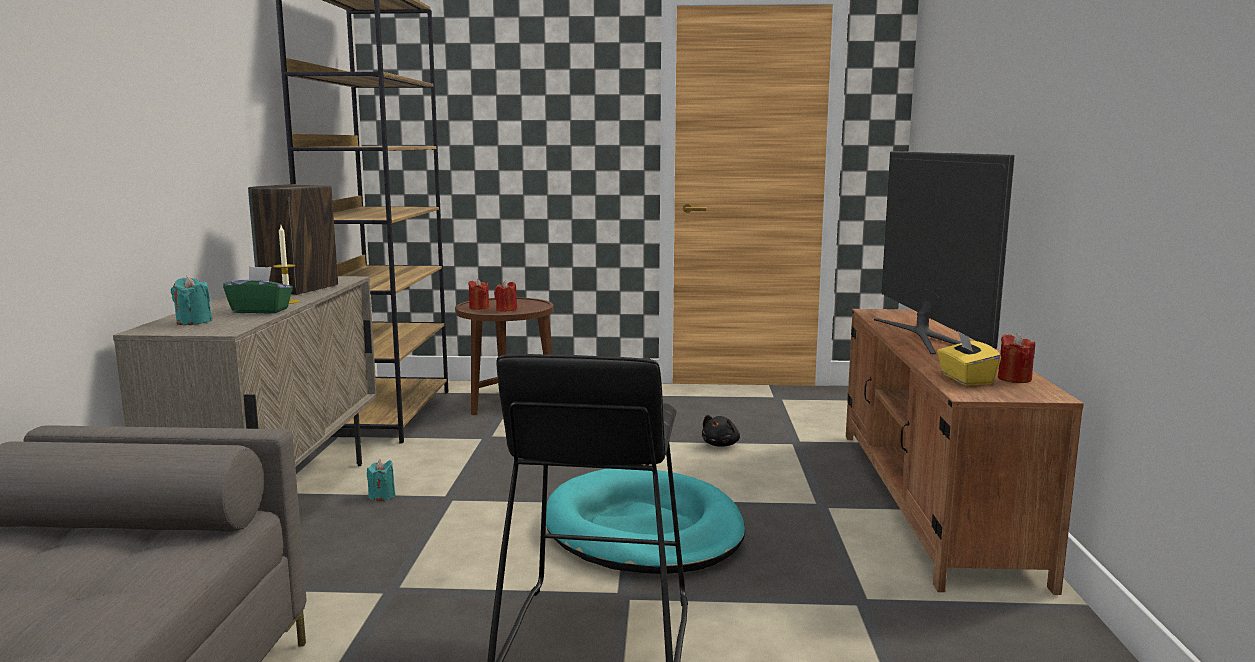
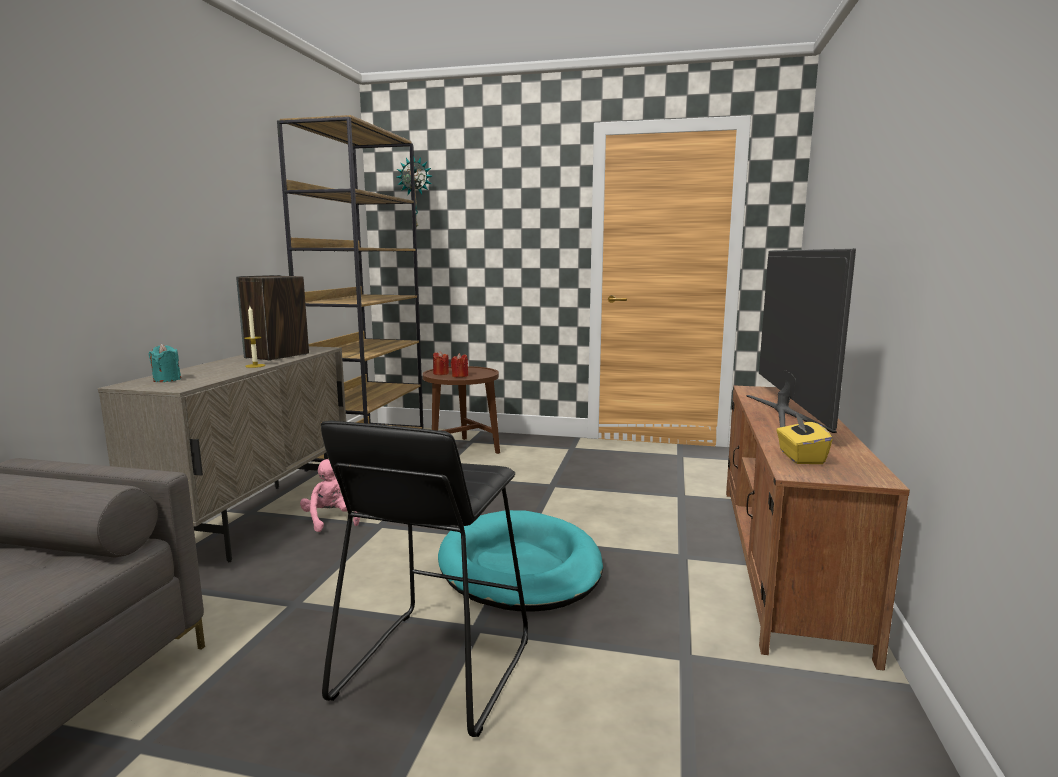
camera: 10 degrees right, 0 degrees up
(261, 310) = (227, 372): green tissue box -> none
(382, 496) = (331, 520): turquoise candle -> pink plush toy
(429, 73) = (416, 193): none -> wall clock
(721, 444) = (616, 494): black plush toy -> none
(1014, 379) = (849, 459): red candle -> none

